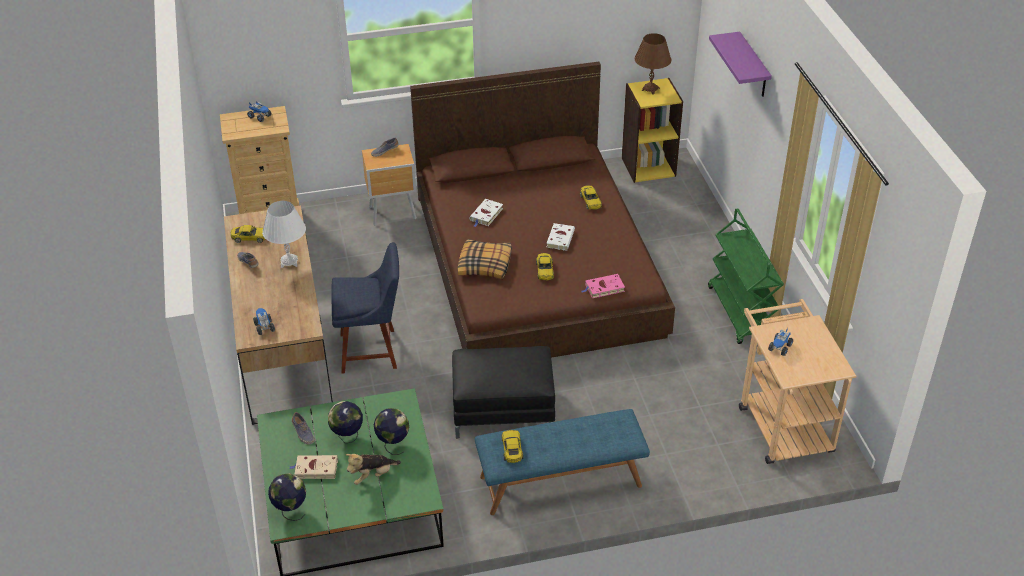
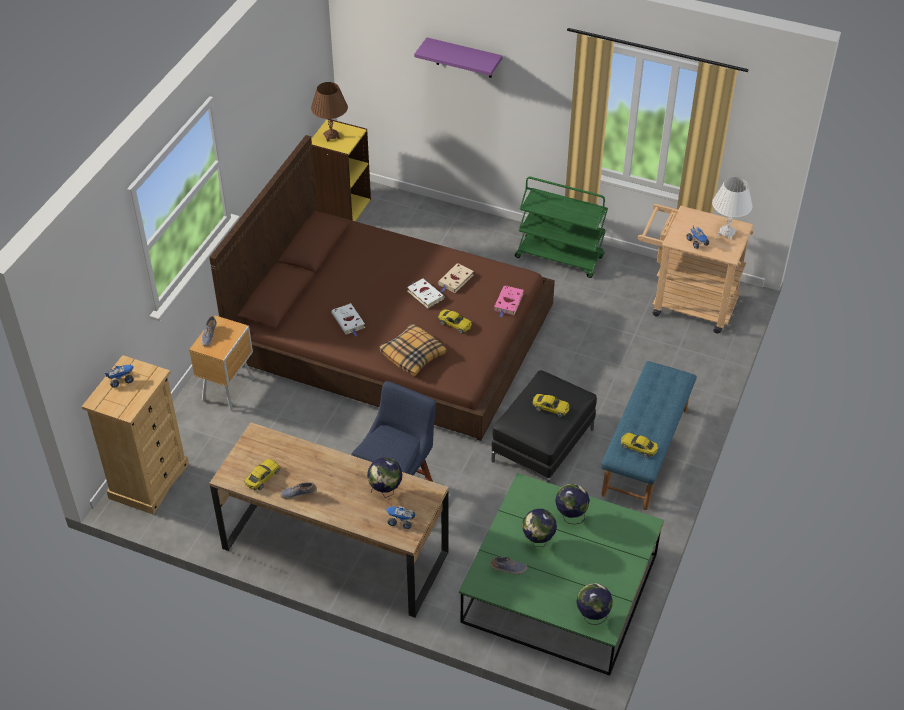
camera: 55 degrees left, 5 degrees up
(288, 304) = (385, 492): none -> globe
(289, 262) = (326, 465): white table lamp -> white table lamp (726, 233)
(315, 469) = (557, 580): beige book -> beige book (455, 280)
(373, 475) = (595, 546): plush toy -> none
(590, 201) = (396, 253): yellow toy car -> yellow toy car (550, 408)

